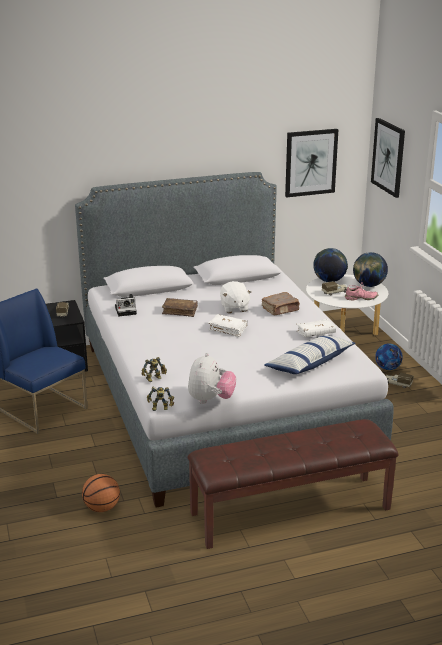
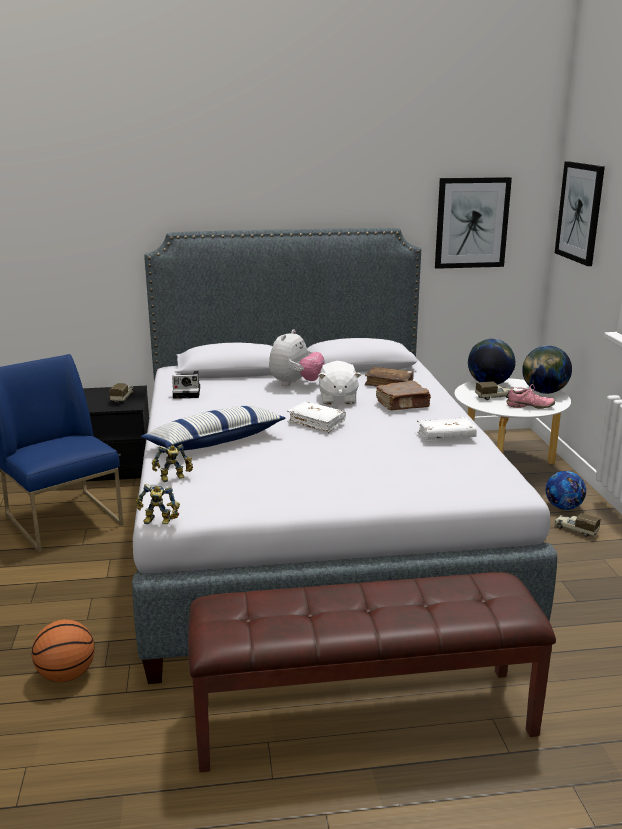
camera: 10 degrees right, 5 degrees down
(180, 311) = (260, 398): brown book -> brown book (389, 383)
(210, 400) = (244, 515): plush toy -> plush toy (295, 384)
(310, 363) = (424, 476): pillow -> pillow (214, 442)

